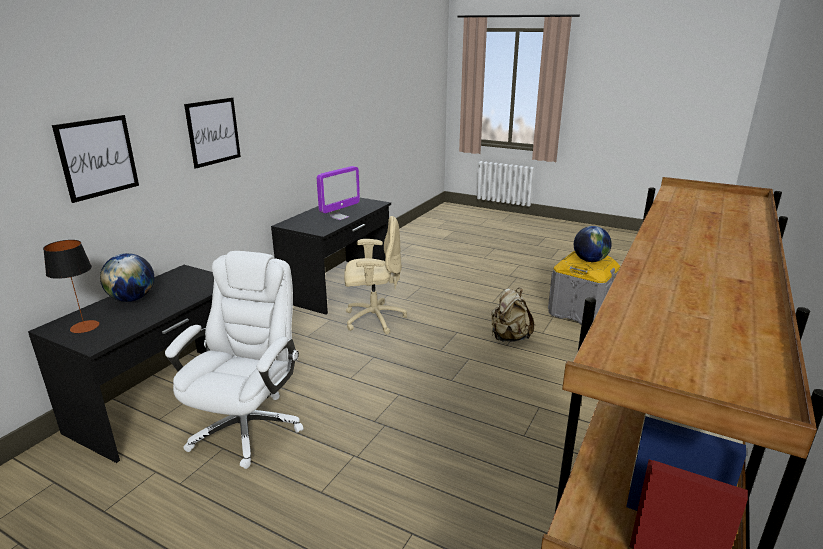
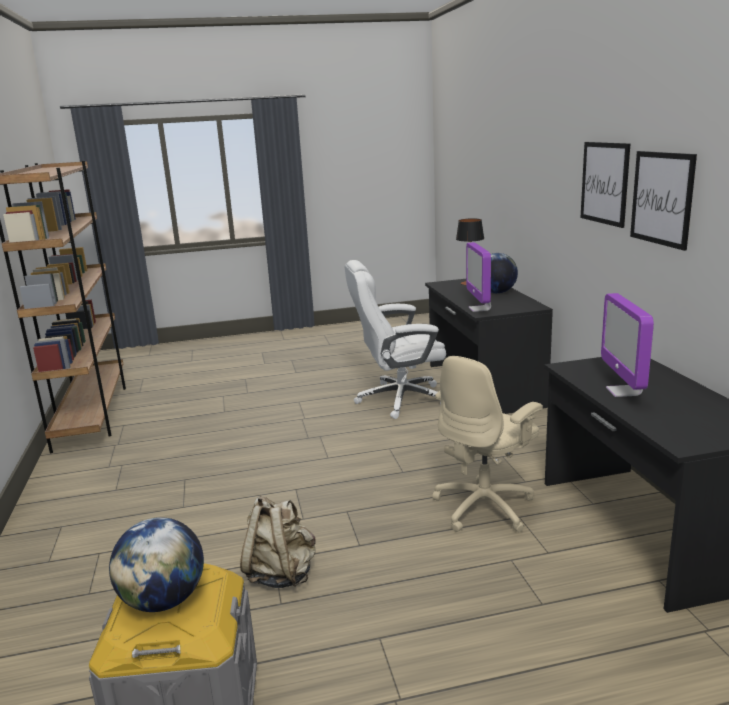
camera: 140 degrees right, 5 degrees down
(98, 157) = (532, 175): picture -> picture (662, 198)
(209, 286) = (479, 309): none -> monitor
(247, 426) = (399, 399): white office chair -> white office chair turned 105 degrees clockwise

